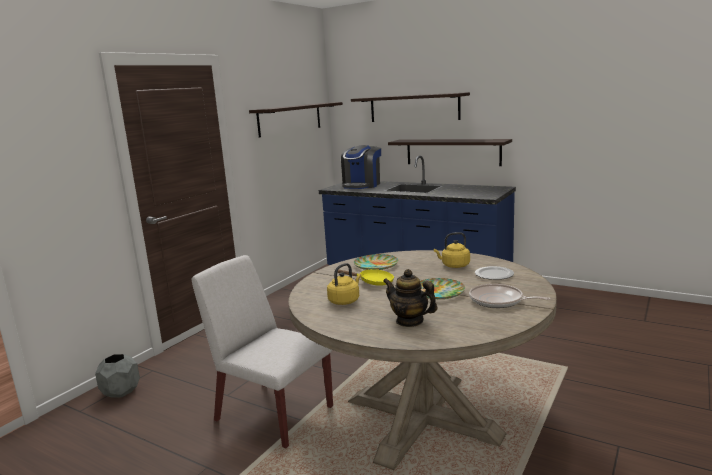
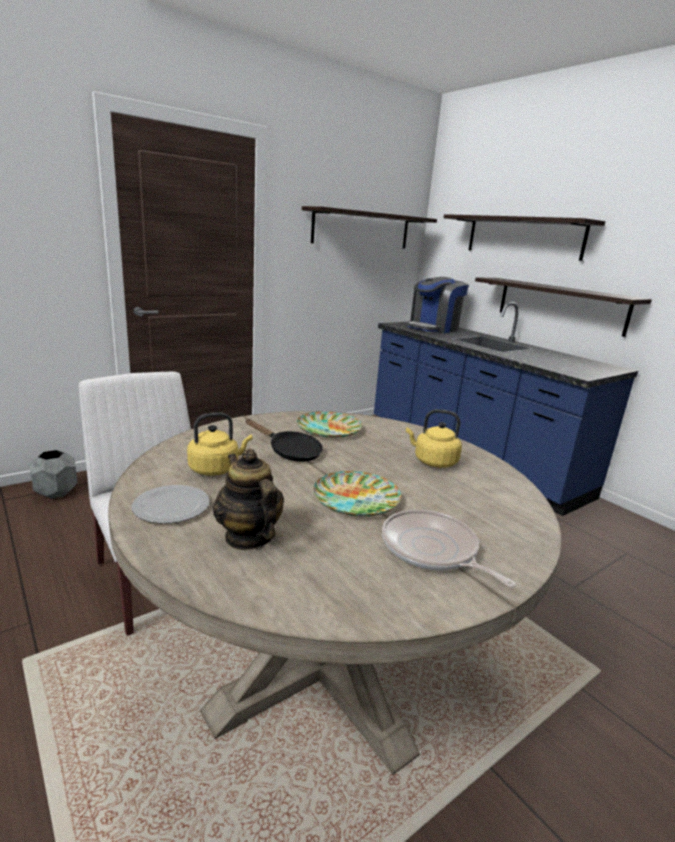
camera: 20 degrees right, 5 degrees up
(372, 282) = (290, 452): yellow frying pan -> black frying pan
(494, 275) = (478, 497): plate -> plate (171, 507)

